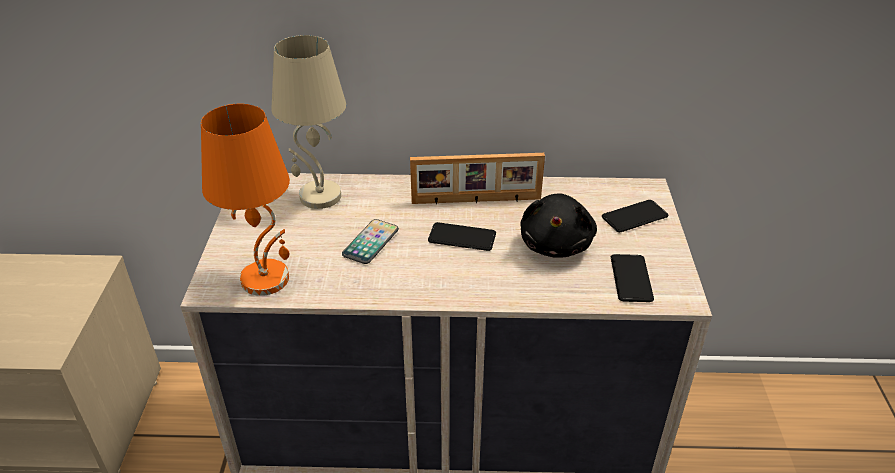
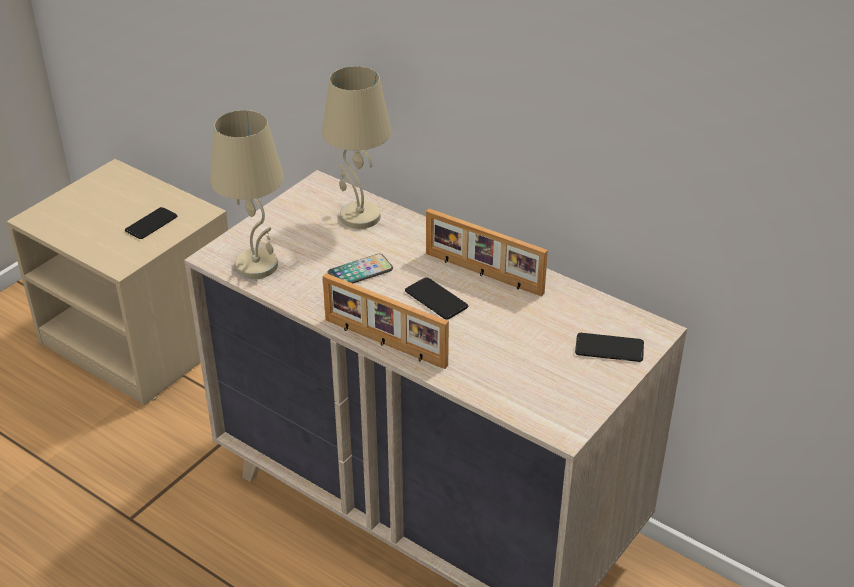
camera: 35 degrees right, 0 degrees up
(266, 278) = (258, 266): orange table lamp -> beige table lamp
(460, 296) = (384, 343): none -> picture frame
(556, 244) = (509, 339): black plush toy -> none
(631, 279) = (539, 396): phone -> phone (151, 224)

